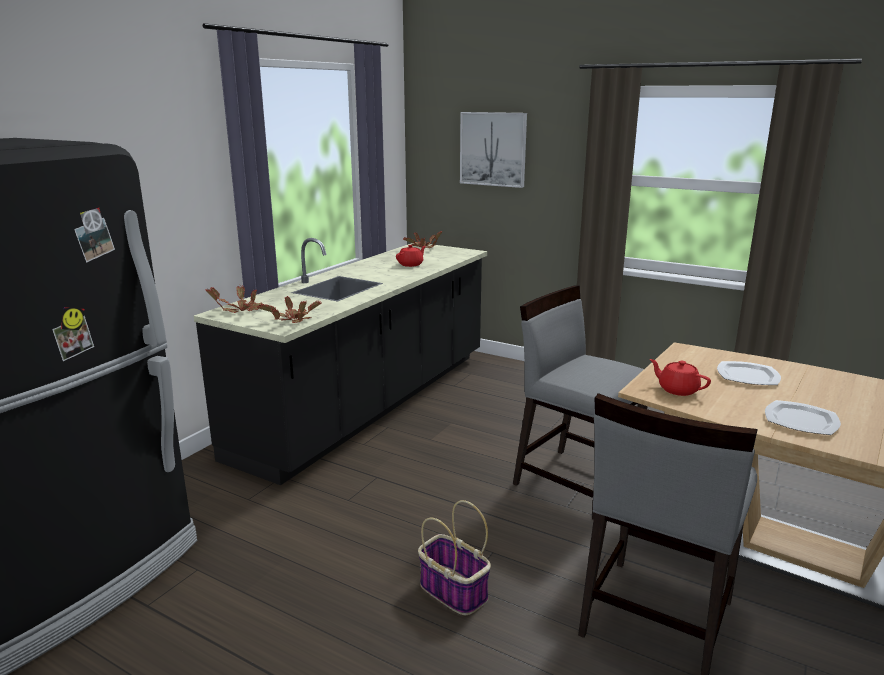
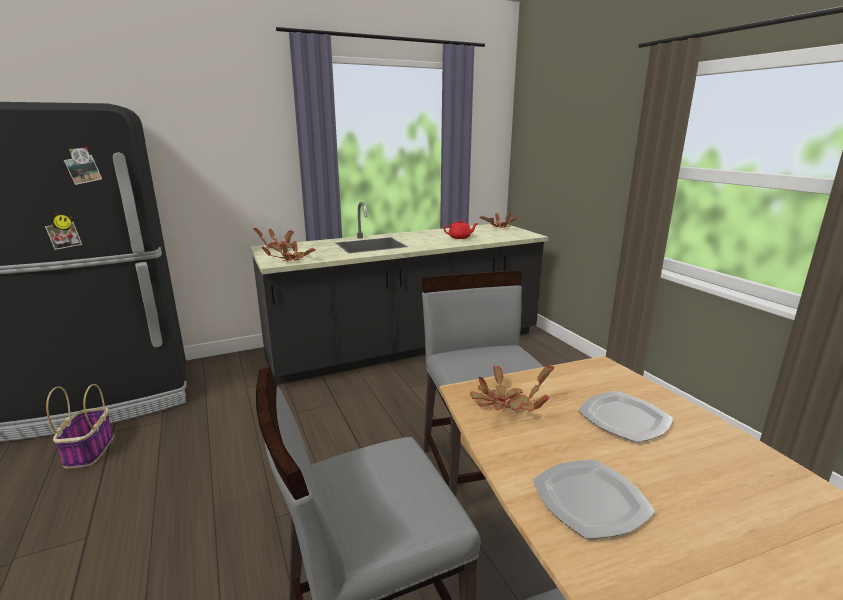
camera: 35 degrees right, 0 degrees up
(452, 591) = (260, 516): basket -> basket (89, 450)
(493, 149) = (568, 139): picture -> none
(677, 390) = (504, 404): red teapot -> potted plant

